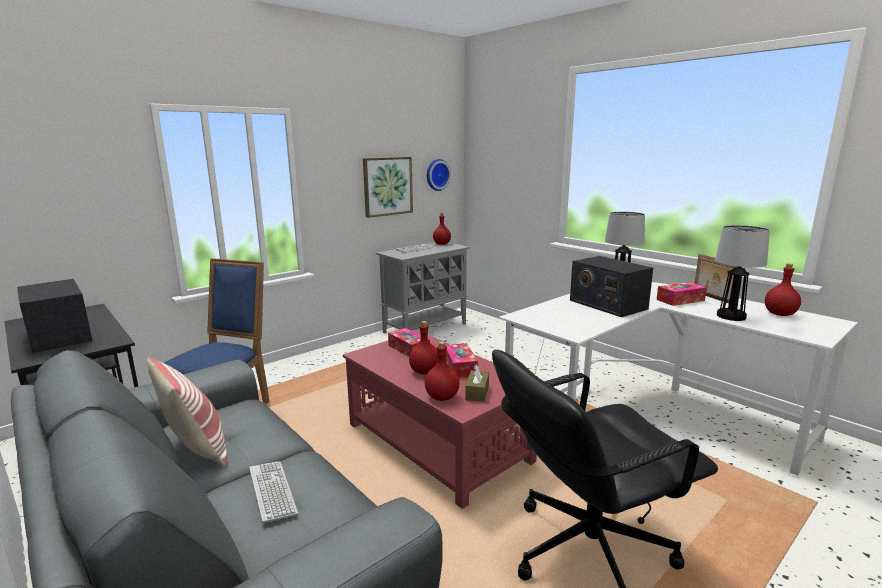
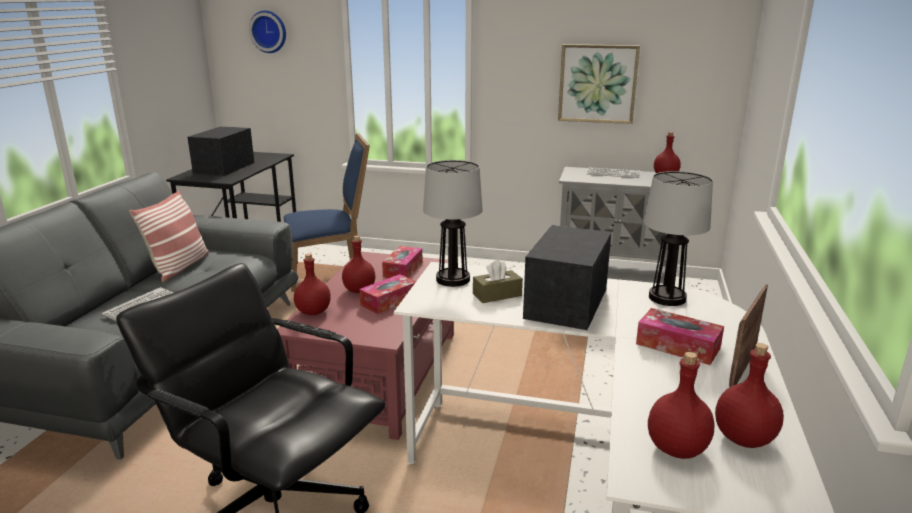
camera: 55 degrees right, 5 degrees up
(436, 174) = (689, 74): wall clock -> wall clock (269, 31)
(477, 392) = (339, 323): brown tissue box -> brown tissue box (497, 295)
(731, 316) = (651, 394): table lamp -> table lamp (452, 280)
(788, 326) = (676, 449): none -> red bottle

